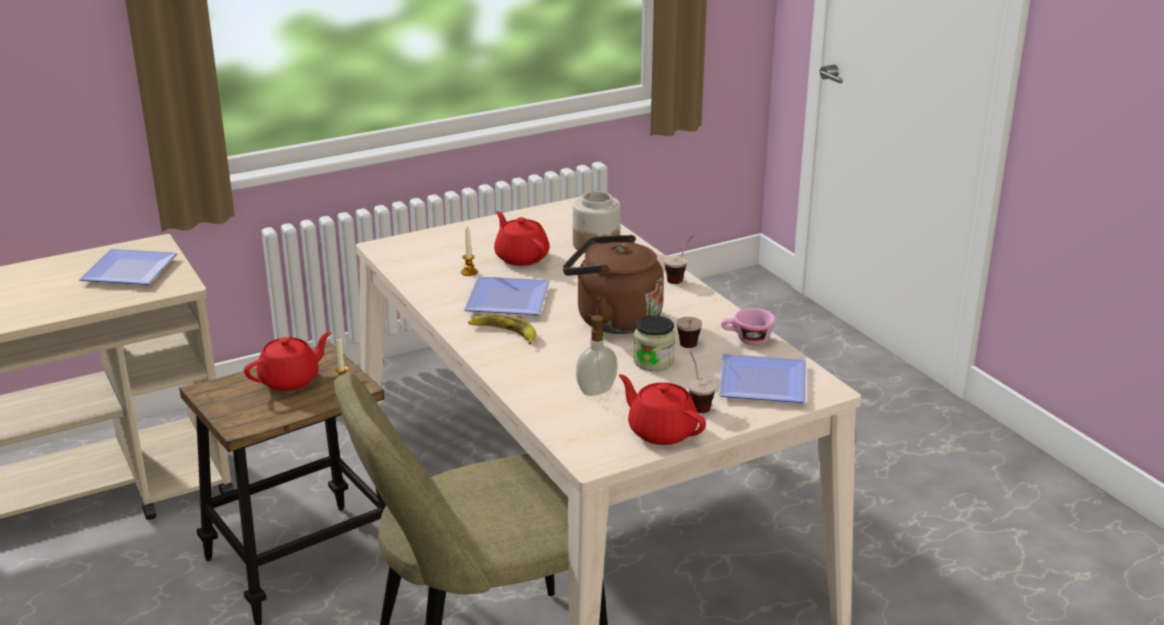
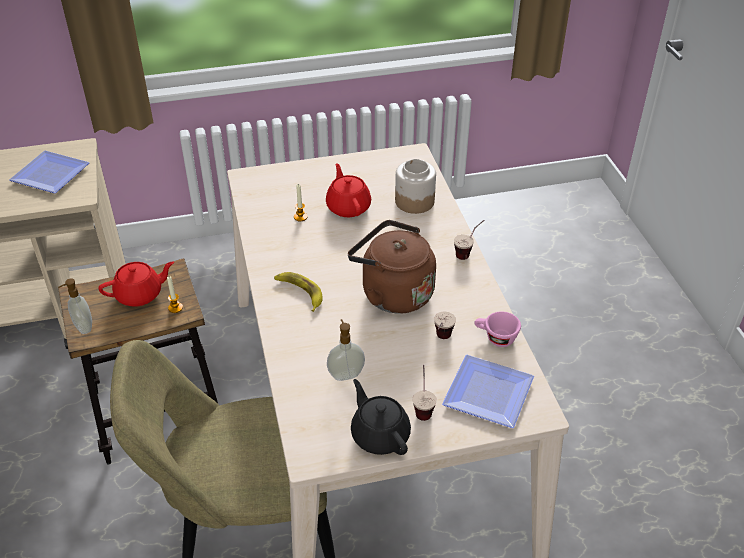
camera: 15 degrees right, 15 degrees up
(233, 417) = (83, 327): none -> soap dispenser
(504, 301) = (315, 255): plate -> none
(653, 361) = (406, 349): jar -> none
(661, 431) = (380, 434): red teapot -> black teapot

